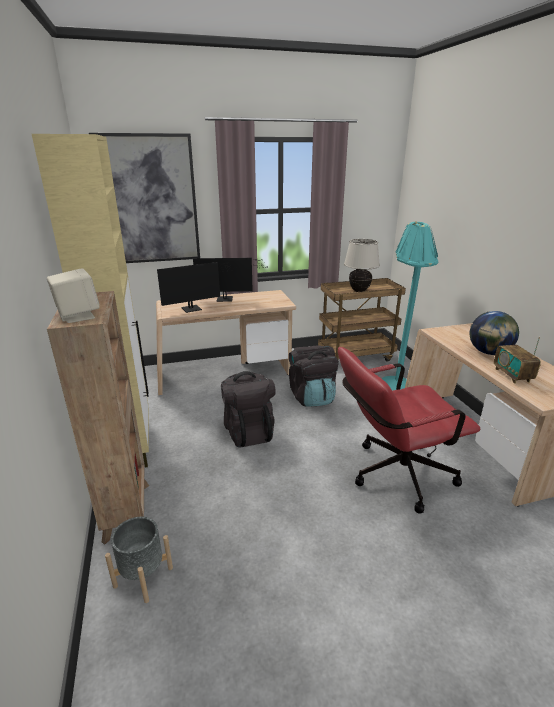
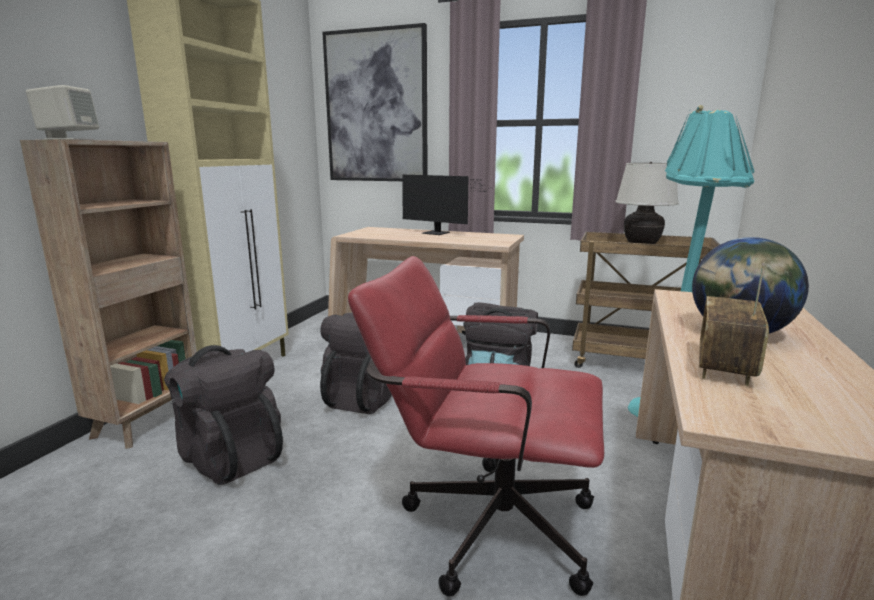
camera: 35 degrees right, 10 degrees down
(143, 576) = (65, 483): grey planter -> none
(194, 308) = (385, 234): monitor -> none
(226, 505) = (230, 456): none -> black backpack

